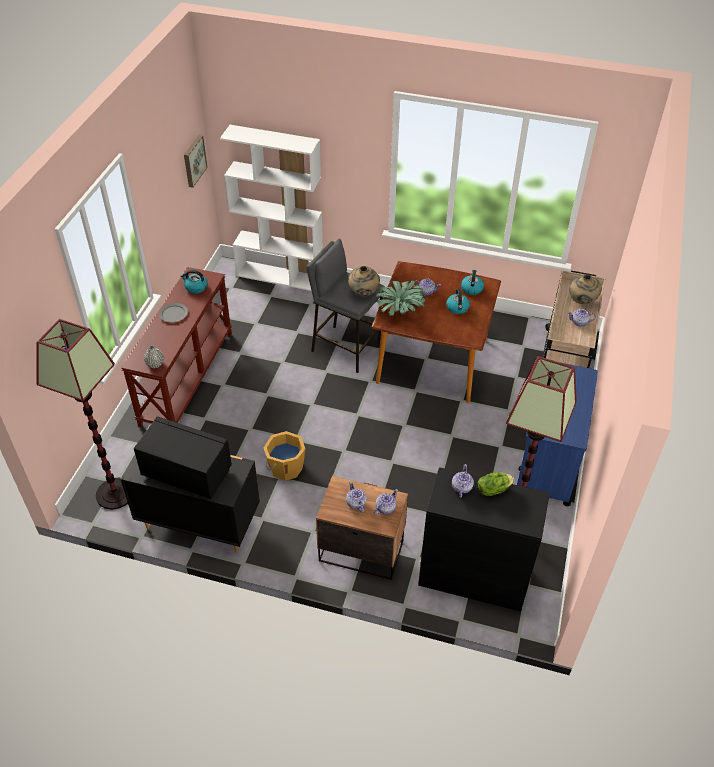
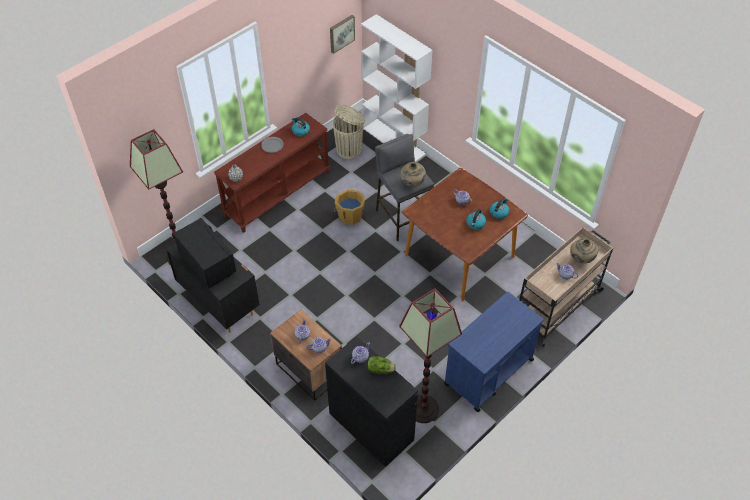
camera: 30 degrees right, 5 degrees up
(237, 301) = (349, 149): none -> beige trash can
(285, 467) = (299, 289): orange bucket -> orange bucket (350, 215)
(399, 312) = (430, 209): potted plant -> none

